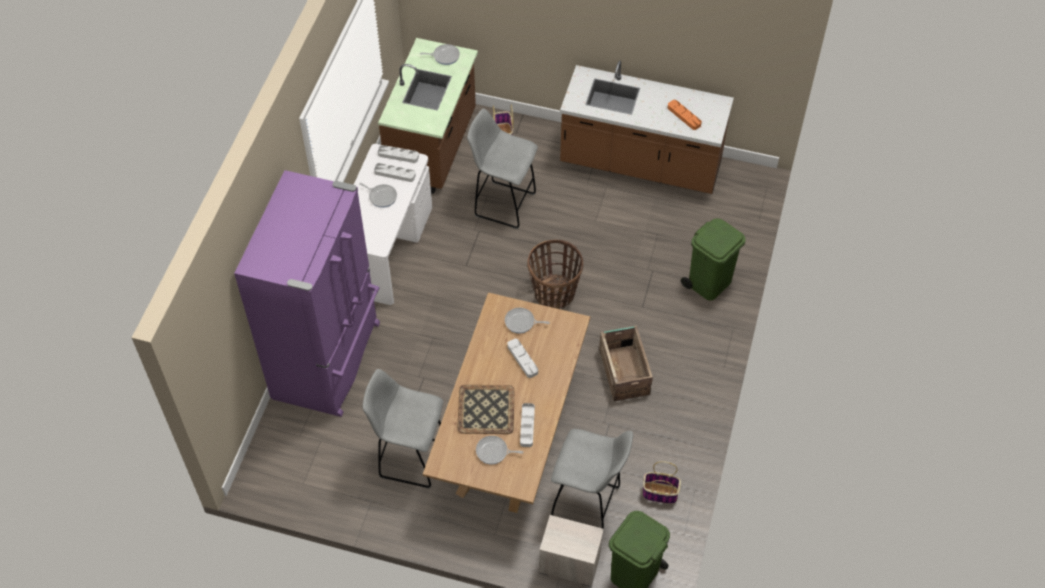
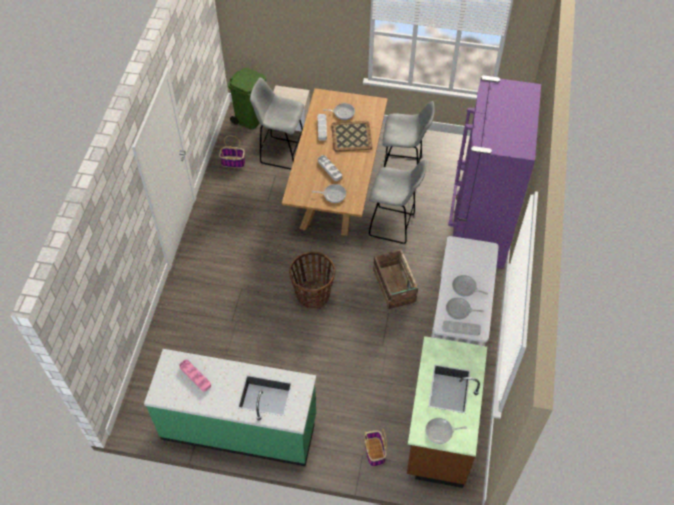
camera: 175 degrees right, 0 degrees up
(395, 174) = (459, 310): grey tray -> frying pan
(503, 204) = (365, 374): grey stool -> grey stool (393, 226)
(624, 371) = (256, 238): crate -> crate (394, 287)
(640, 165) = (239, 427): brown counter -> green counter
(684, 116) = (195, 376): orange tray -> pink tray
(709, 282) = (185, 313): green trash can -> none

